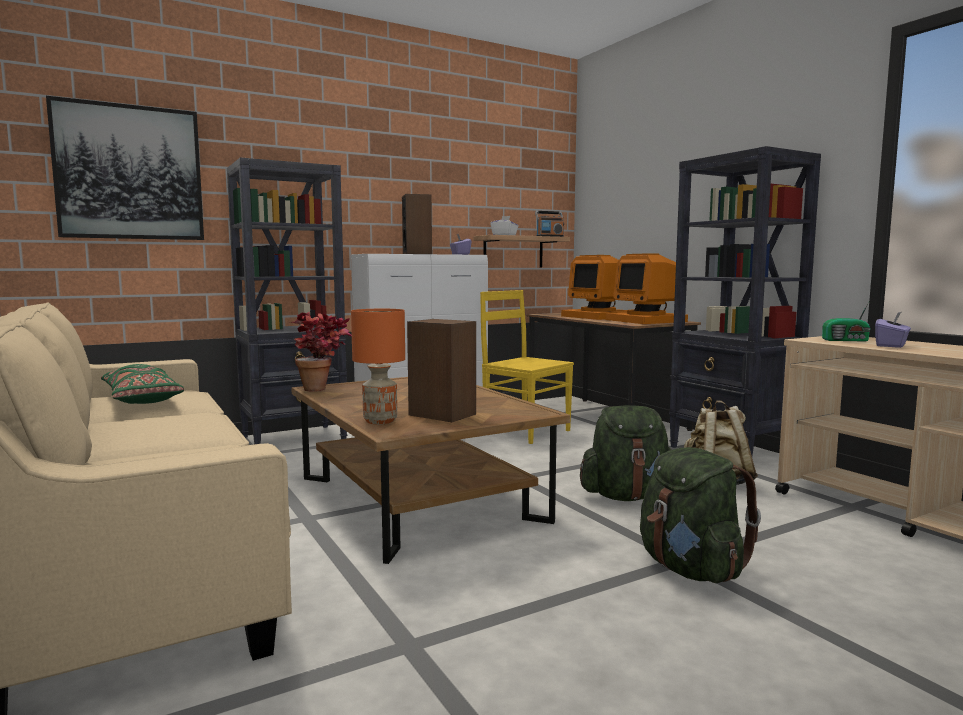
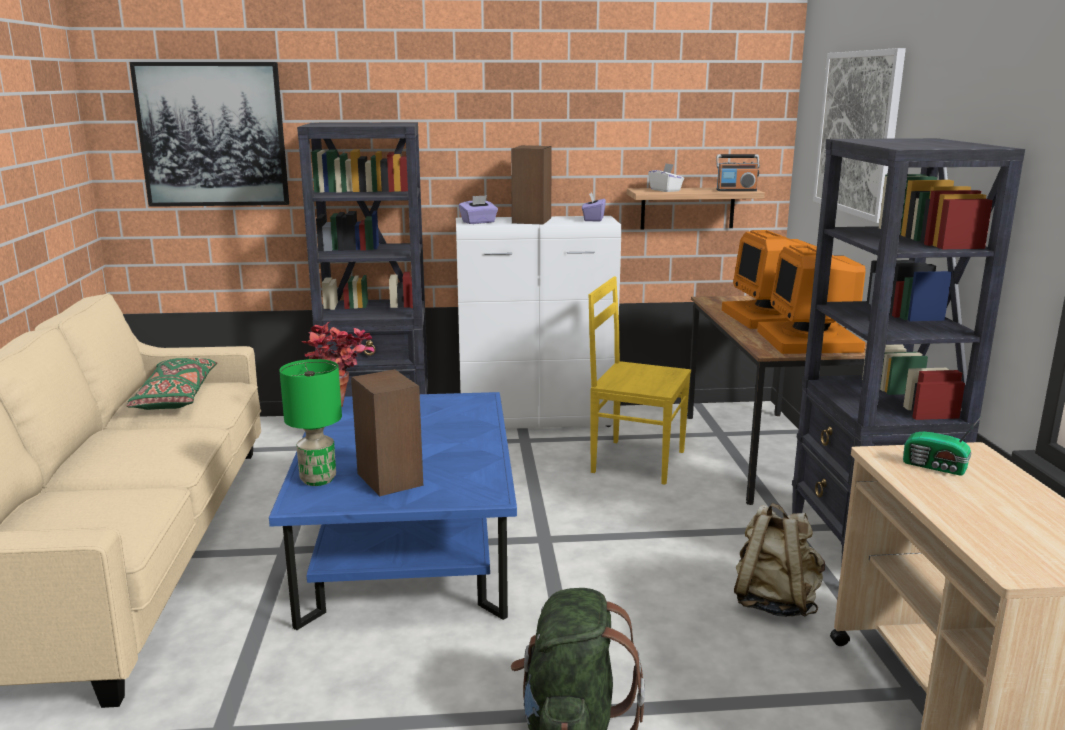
camera: 25 degrees right, 10 degrees up
(380, 421) = (319, 479): orange table lamp -> green table lamp
(417, 498) = (408, 547): brown coffee table -> blue coffee table
(525, 431) = (635, 461): yellow chair -> yellow chair turned 45 degrees counterclockwise
(627, 496) = (632, 599): green backpack -> none
(646, 184) = (857, 133): none -> picture
(891, 345) = (965, 498): purple tissue box -> purple tissue box (478, 222)

